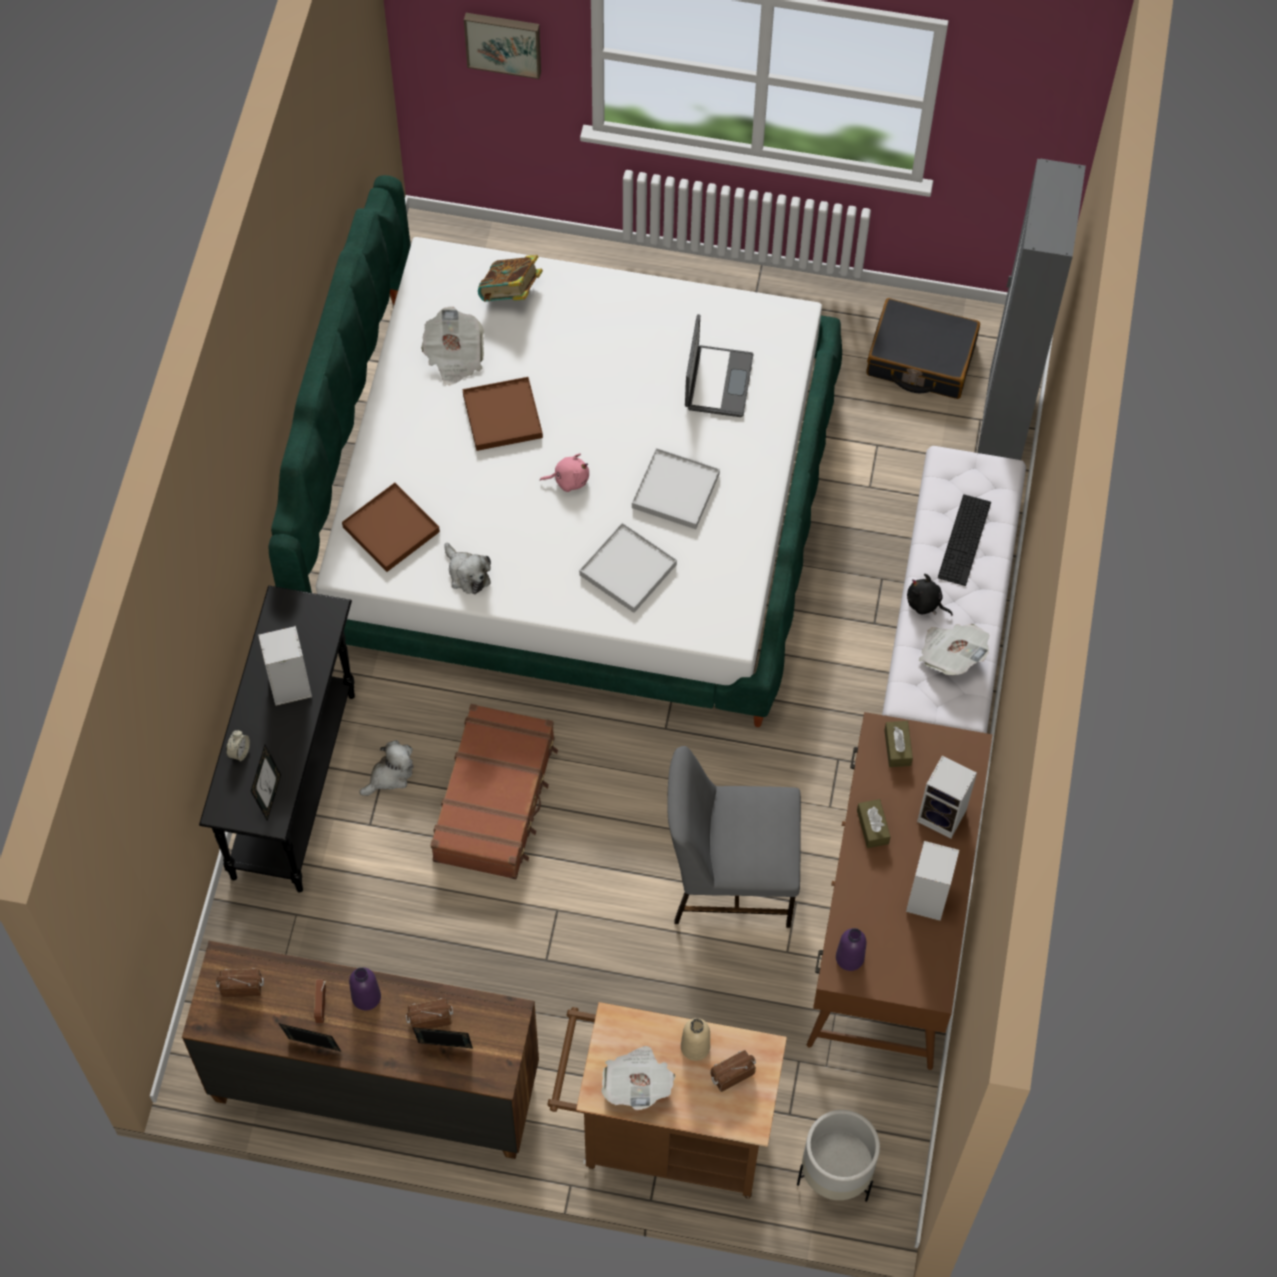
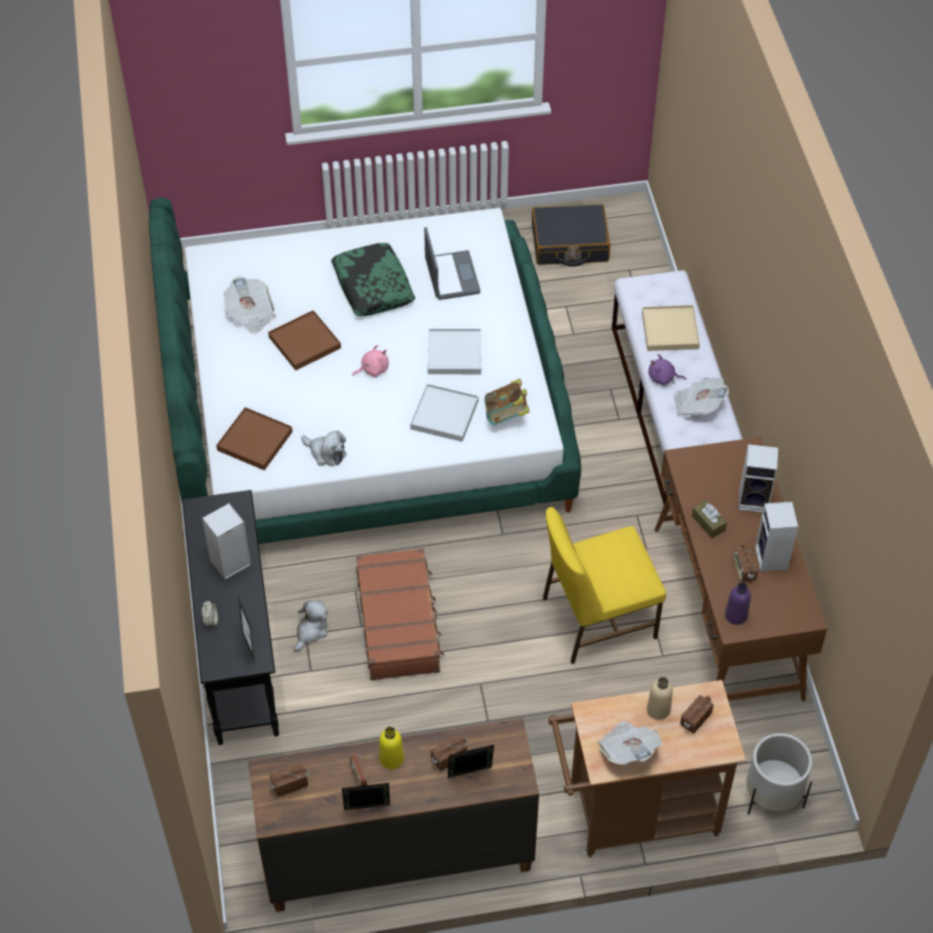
camera: 20 degrees left, 10 degrees down
(366, 997) = (391, 758): purple bottle -> yellow bottle
(503, 42) = (218, 76): picture -> none
(510, 294) = (274, 263): book -> book (506, 416)
(616, 365) = (372, 286): none -> pillow
(730, 875) = (596, 617): grey chair -> yellow chair
(886, 903) = (744, 570): none -> radio
(897, 747) = (699, 466): brown tissue box -> none
(925, 603) = (663, 378): black plush toy -> purple plush toy
(964, 540) = (670, 330): keyboard -> beige tray
(1003, 421) = (645, 266): grey wardrobe -> none

